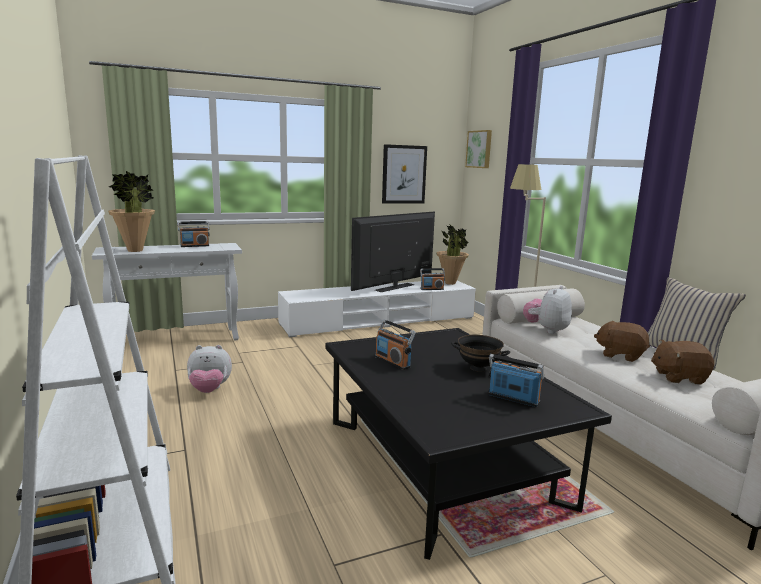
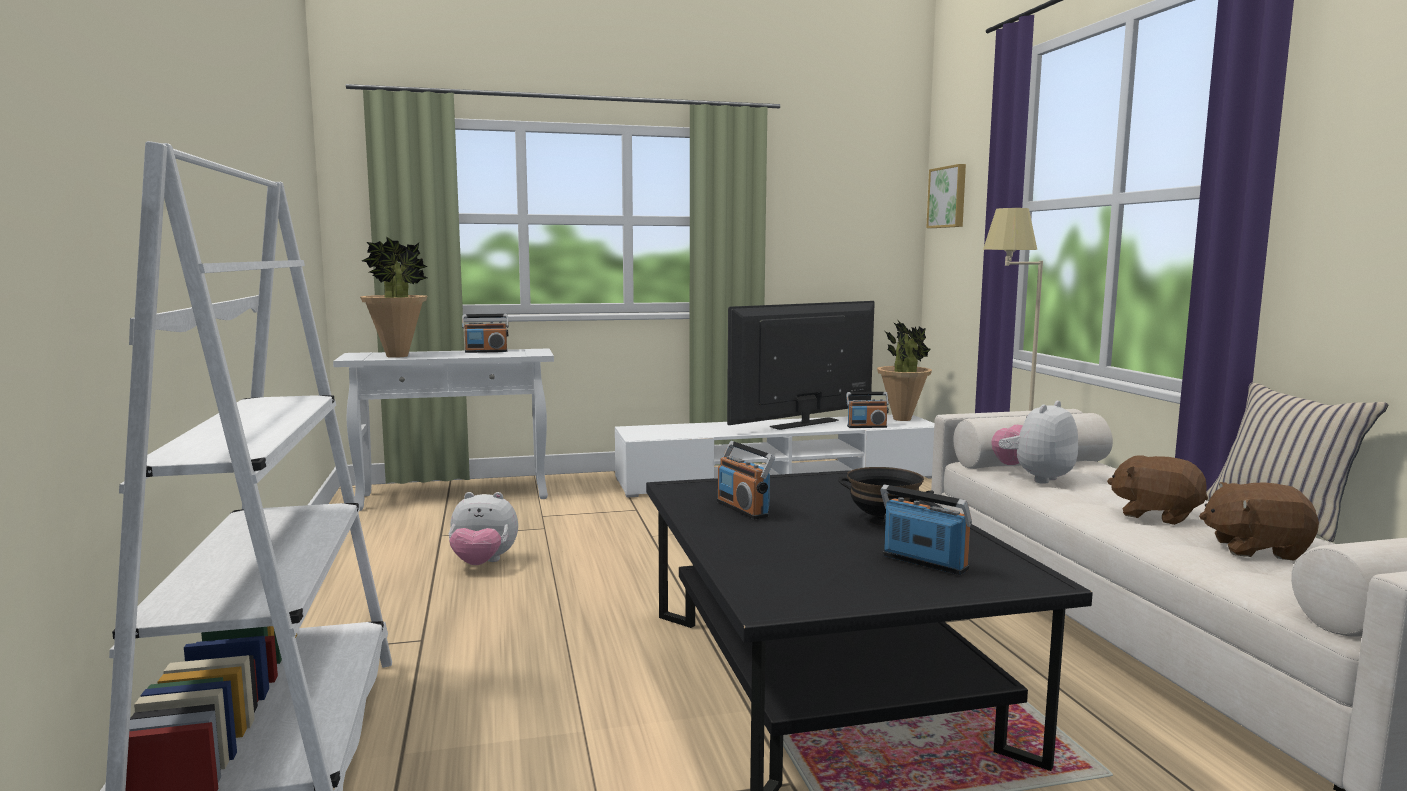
camera: 10 degrees right, 5 degrees down
(404, 174) = (822, 242): picture -> none

